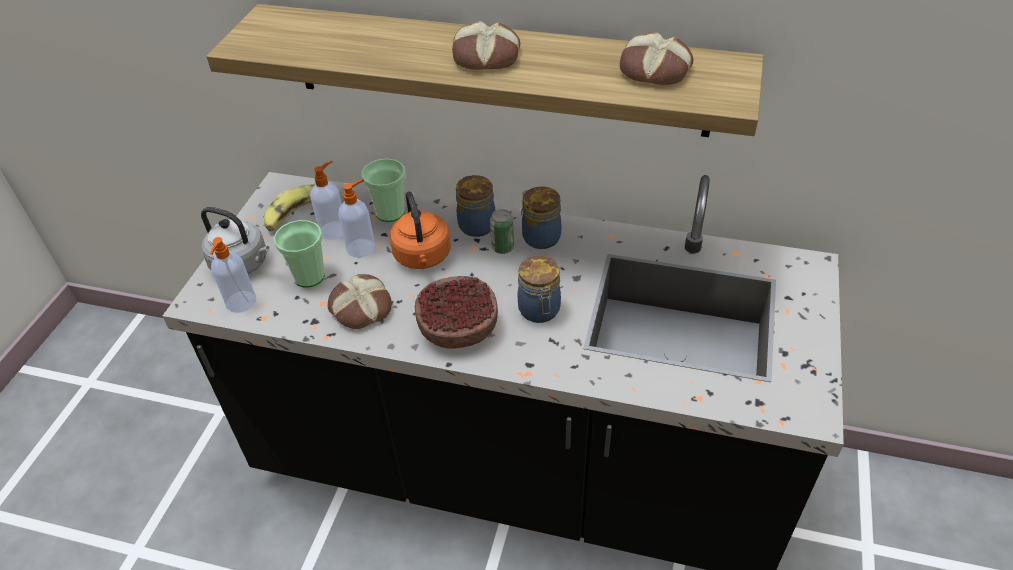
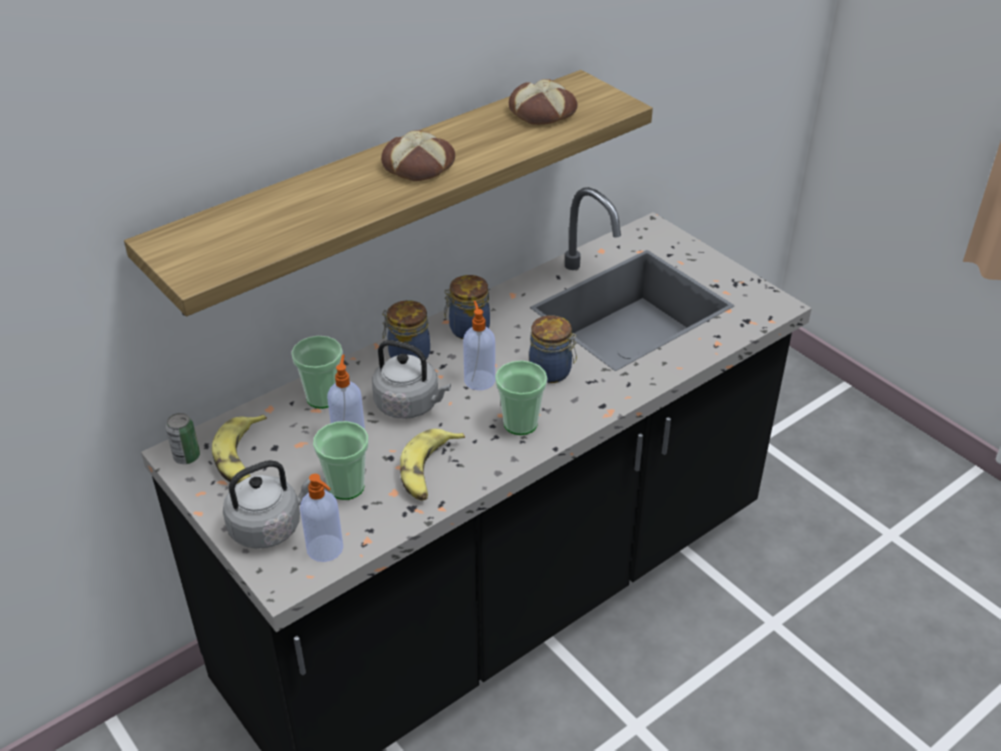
camera: 55 degrees left, 5 degrees down
(334, 230) = (299, 443): soap dispenser -> soap dispenser (479, 379)
(360, 308) = (429, 471): bread -> banana
(423, 257) = (410, 405): orange kettle -> grey kettle
(459, 327) = (520, 423): bowl -> cup
(502, 247) = (455, 355): can -> can (187, 457)

